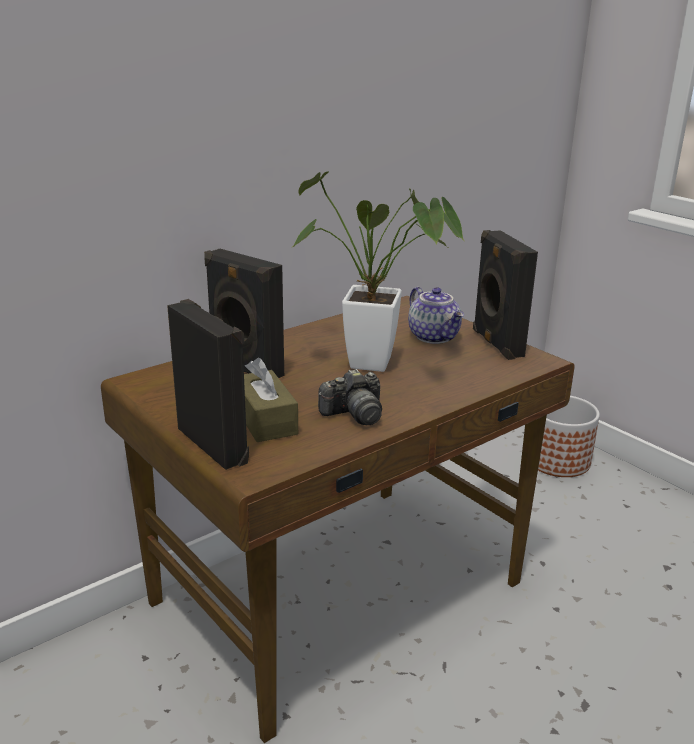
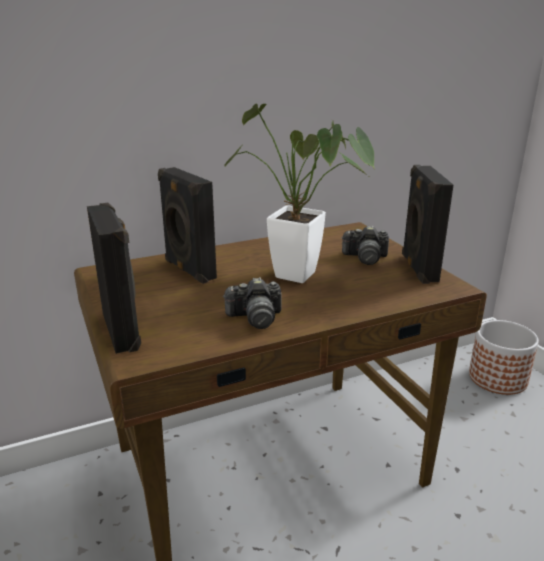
camera: 15 degrees right, 0 degrees up
(265, 420) = (177, 314): brown tissue box -> none
(435, 337) = (365, 258): teapot -> camera

